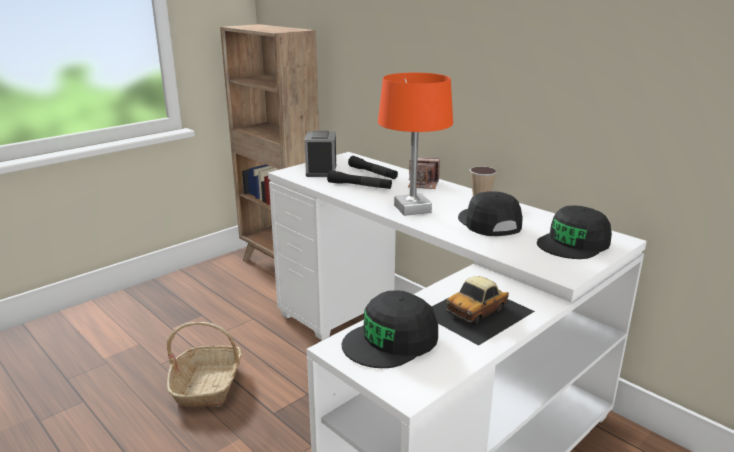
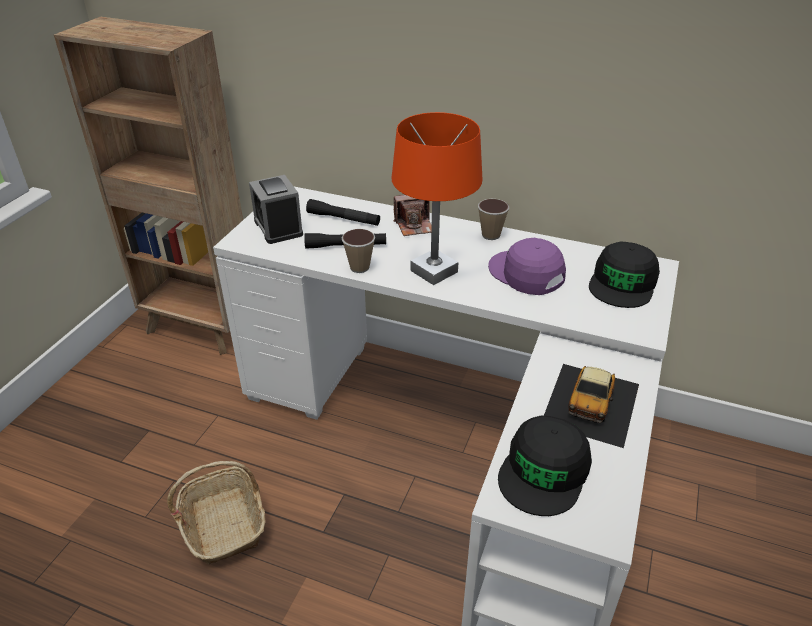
camera: 25 degrees left, 15 degrees up
(357, 197) = (359, 267): none -> cup
(489, 223) = (526, 273): black cap -> purple cap

